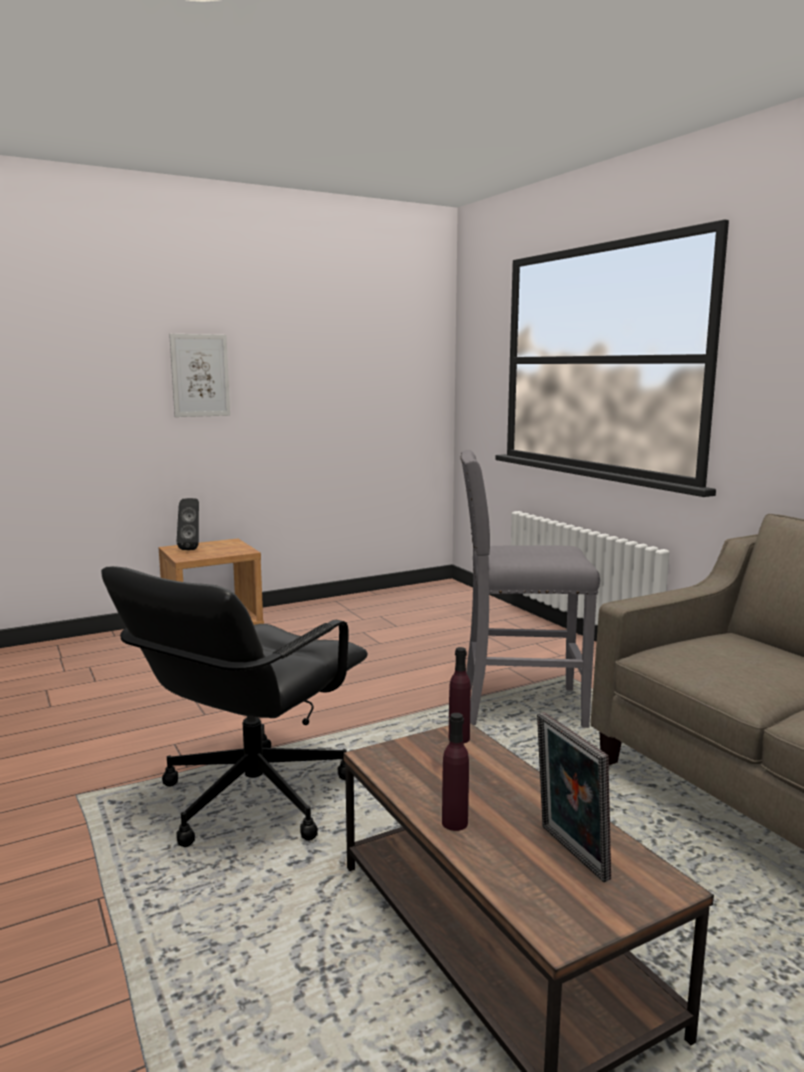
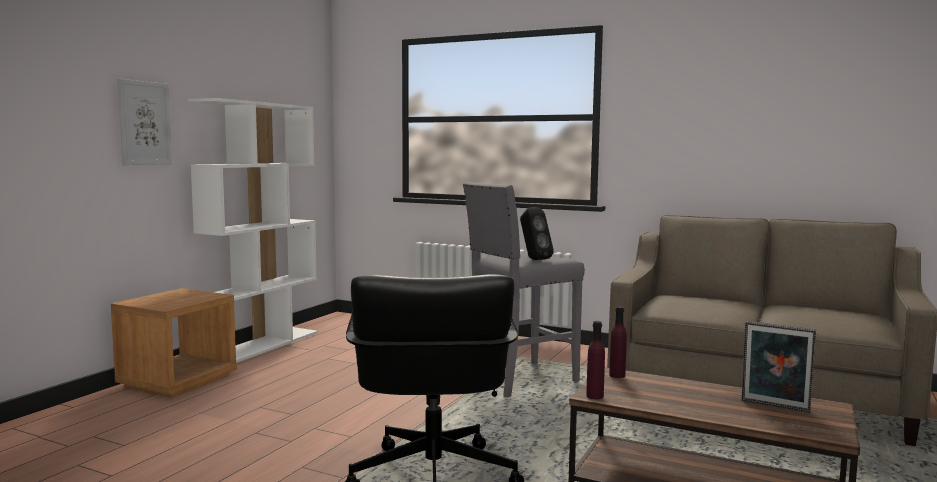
camera: 35 degrees left, 5 degrees down
(192, 548) = (154, 300): black speaker -> black speaker (533, 259)
(329, 605) = (262, 345): none -> white bookcase
(454, 823) = (701, 411): purple bottle -> purple bottle (594, 396)

